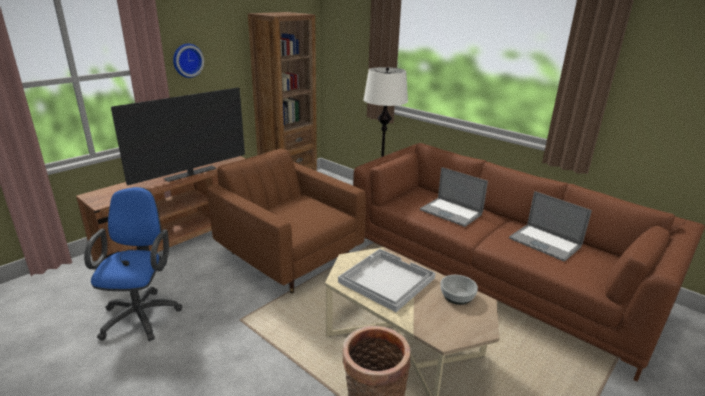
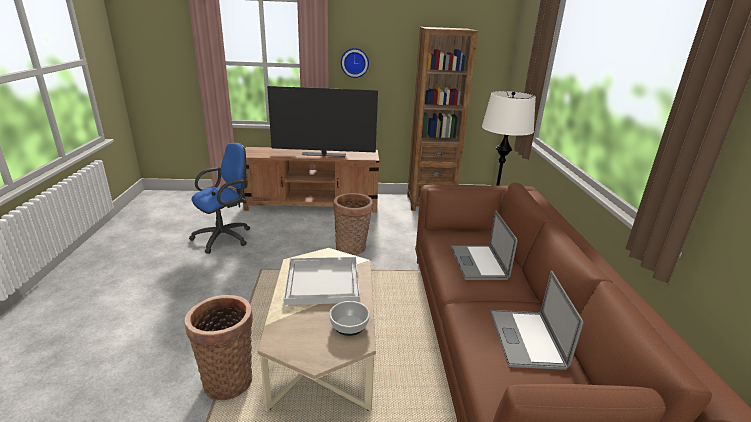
camera: 45 degrees right, 0 degrees up
(289, 257) = (352, 248): brown armchair -> basket

